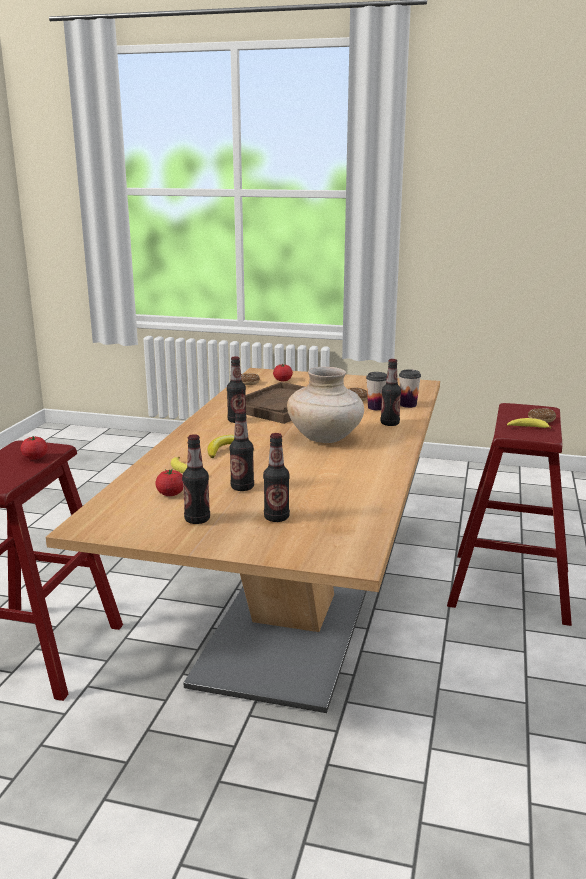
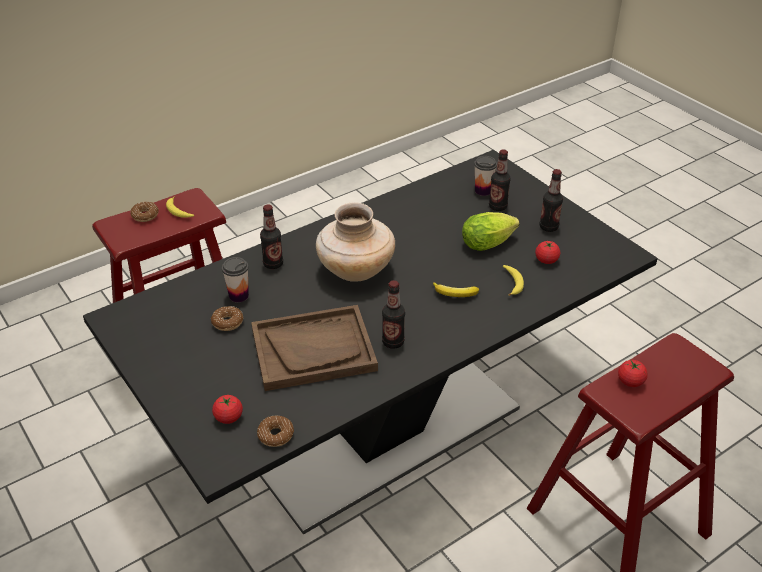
camera: 140 degrees left, 20 degrees up
(242, 487) = (490, 243): bottle -> lettuce
(292, 618) = (380, 428): beige dining table -> black dining table
(408, 405) = (204, 284): cup -> cup (483, 191)

